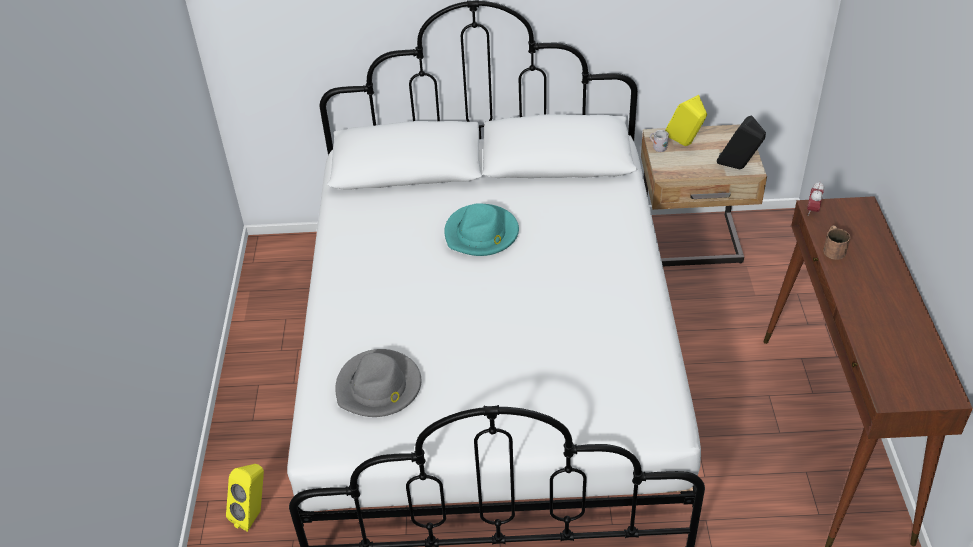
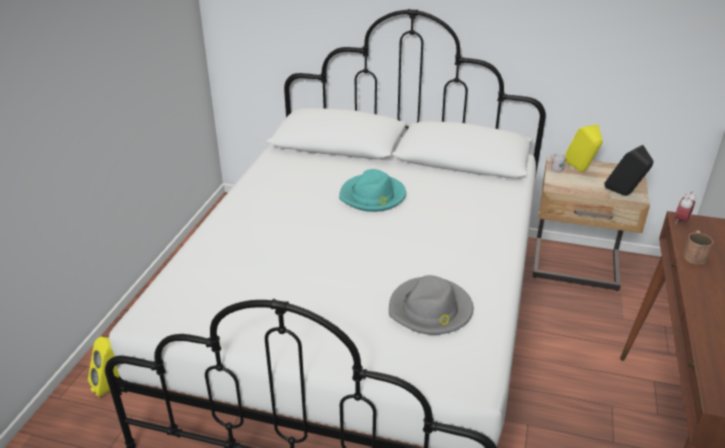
camera: 15 degrees right, 10 degrees down
(379, 387) = (223, 286): grey hat -> grey hat (430, 310)

